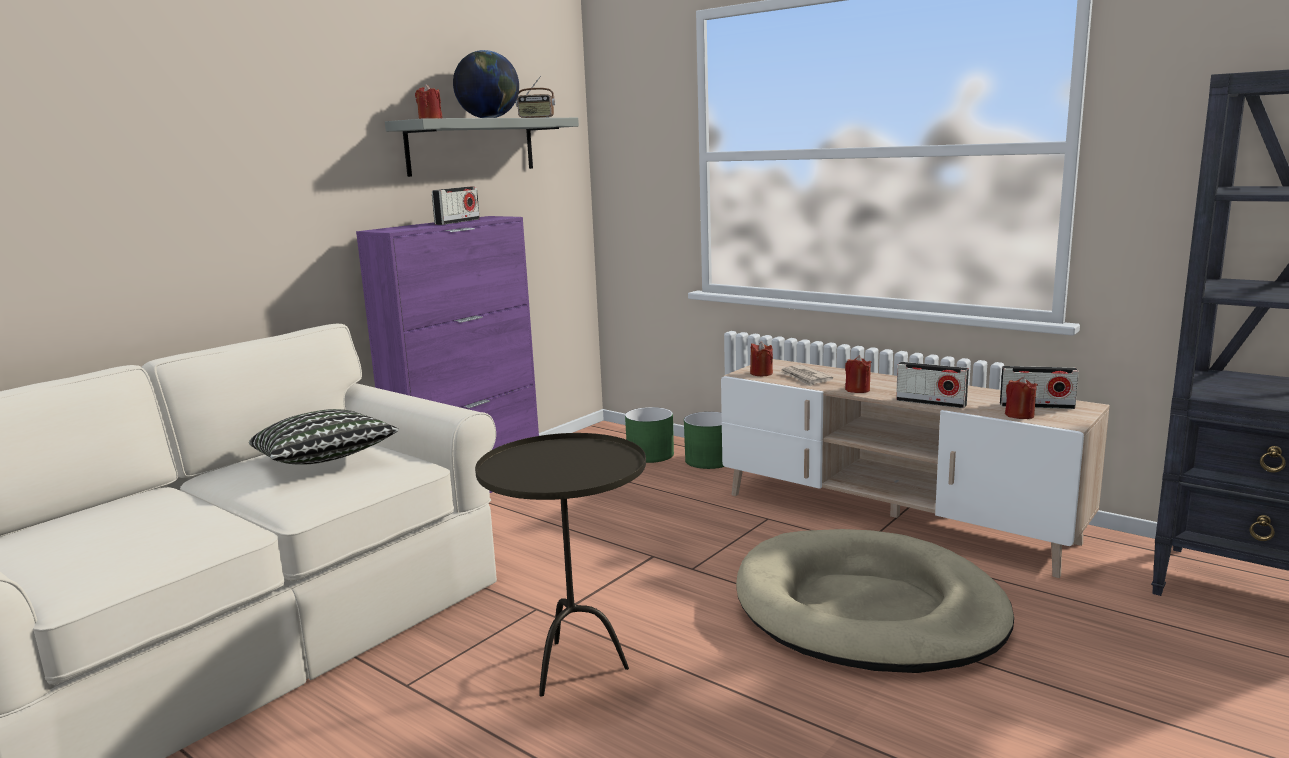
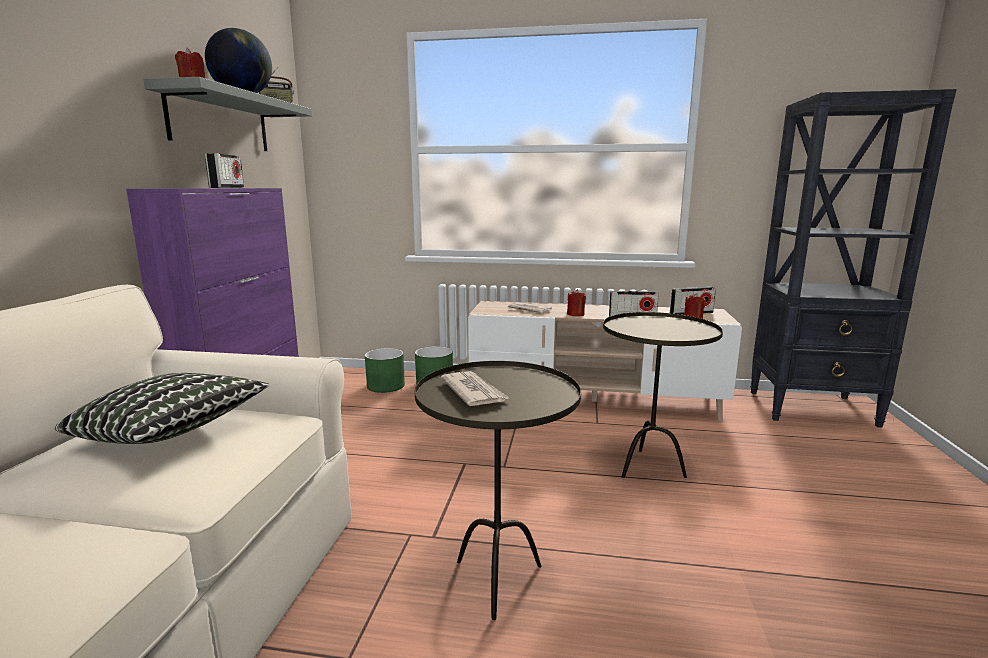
camera: 30 degrees left, 0 degrees up
(541, 462) = (474, 392): none -> newspaper
(761, 373) = (494, 310): red candle -> none
(868, 609) = (649, 468): beige dog bed -> brown side table

